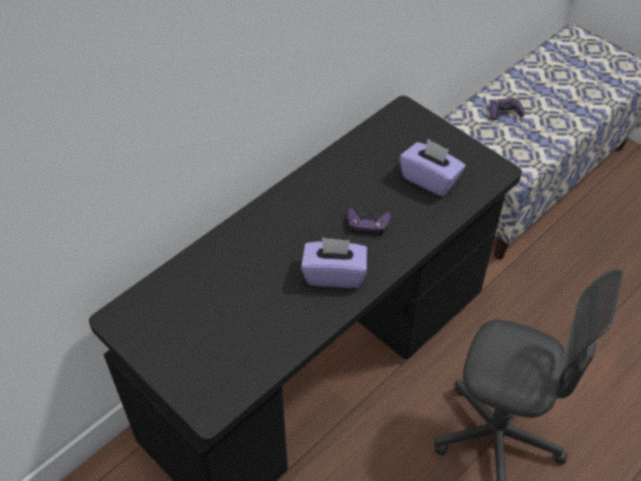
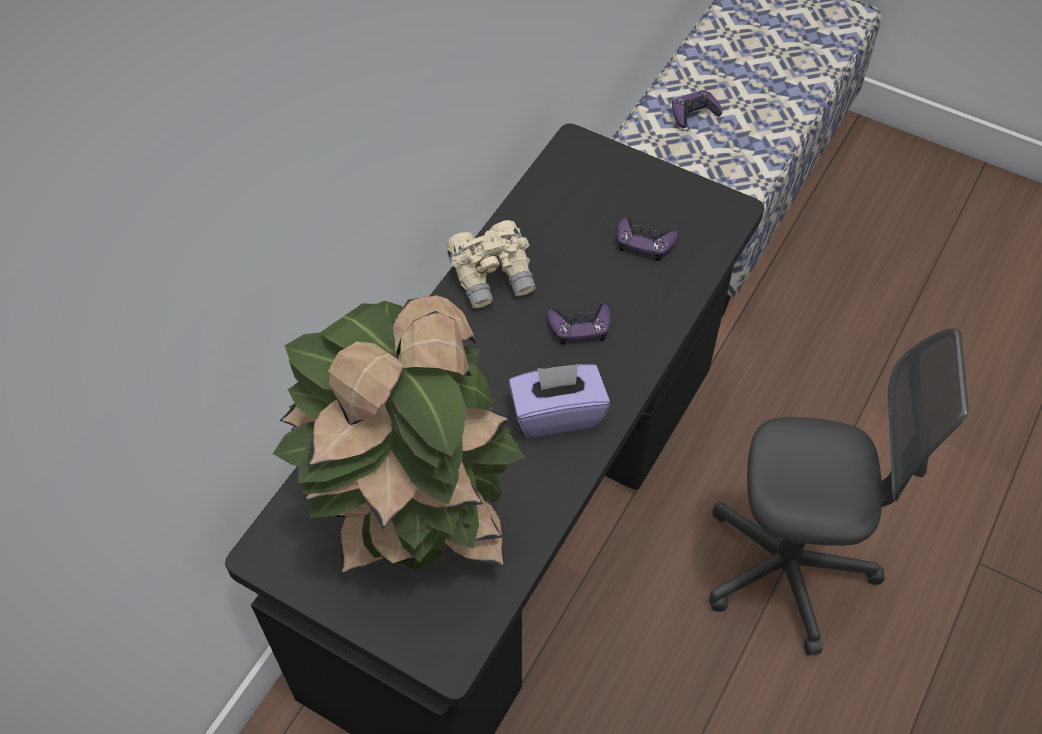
camera: 15 degrees left, 5 degrees up
(217, 320) = (414, 519): none -> potted plant
(321, 180) = (493, 276): none -> beige binoculars
(430, 179) = (644, 242): purple tissue box -> purple game controller

